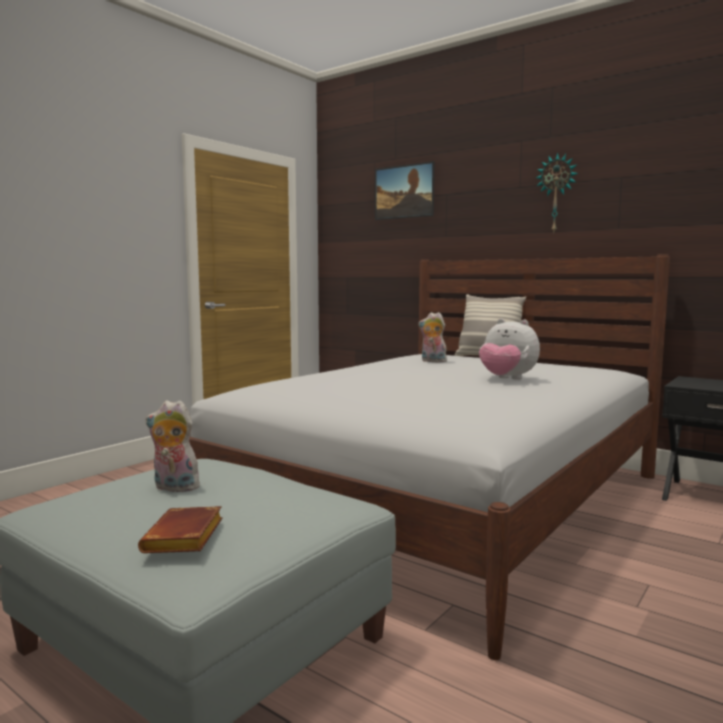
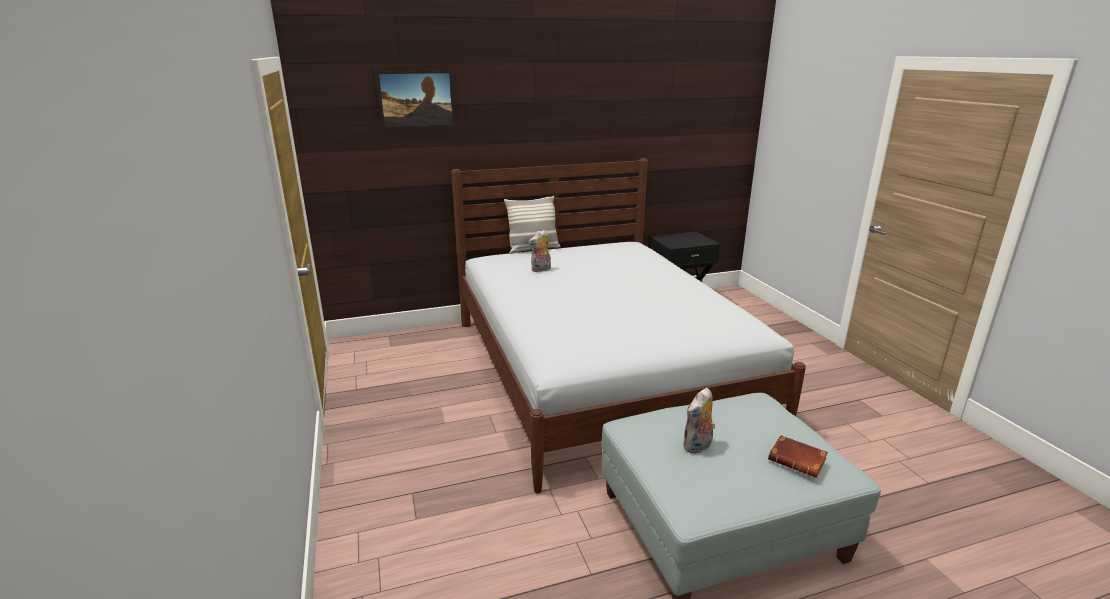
camera: 55 degrees left, 15 degrees up
(507, 379) = (639, 276): plush toy -> none
(556, 193) = (566, 110): wall clock -> none

